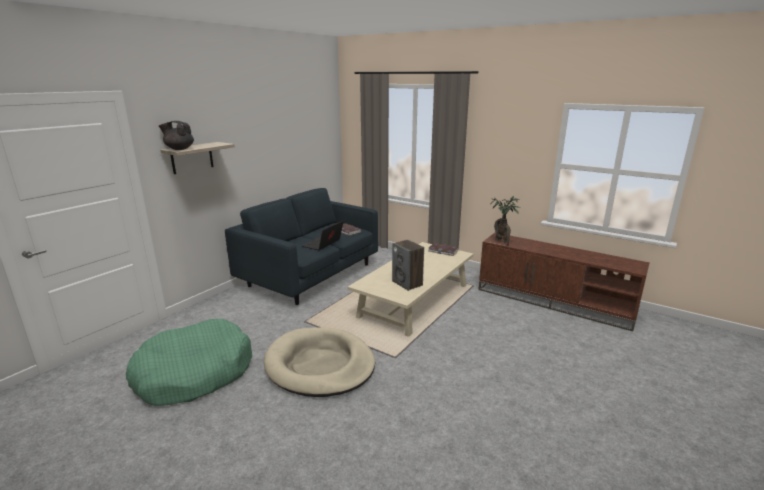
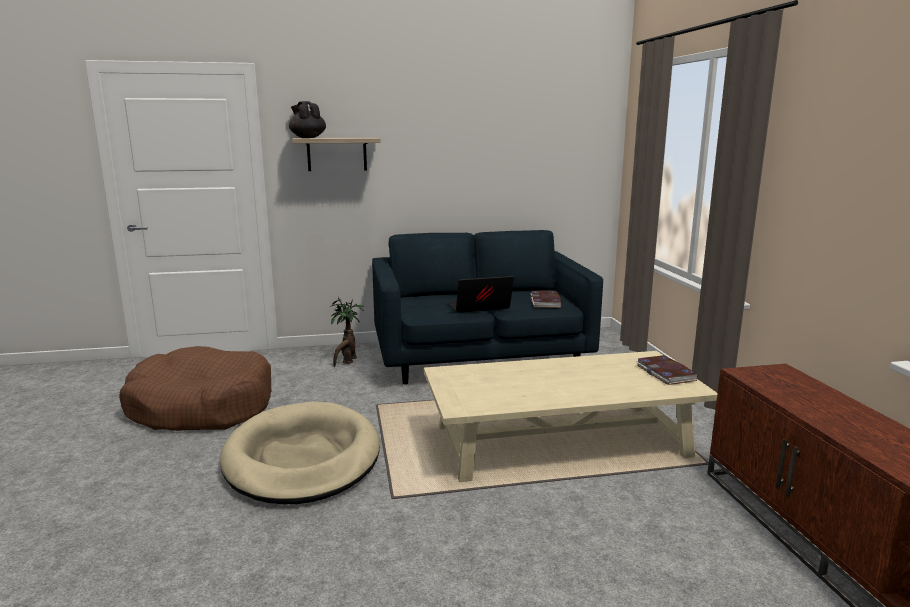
camera: 45 degrees right, 5 degrees down
(194, 373) = (202, 407): green dog bed -> brown dog bed
(407, 283) = (506, 393): speaker -> none
(502, 241) = (767, 380): potted plant -> potted plant (347, 362)

